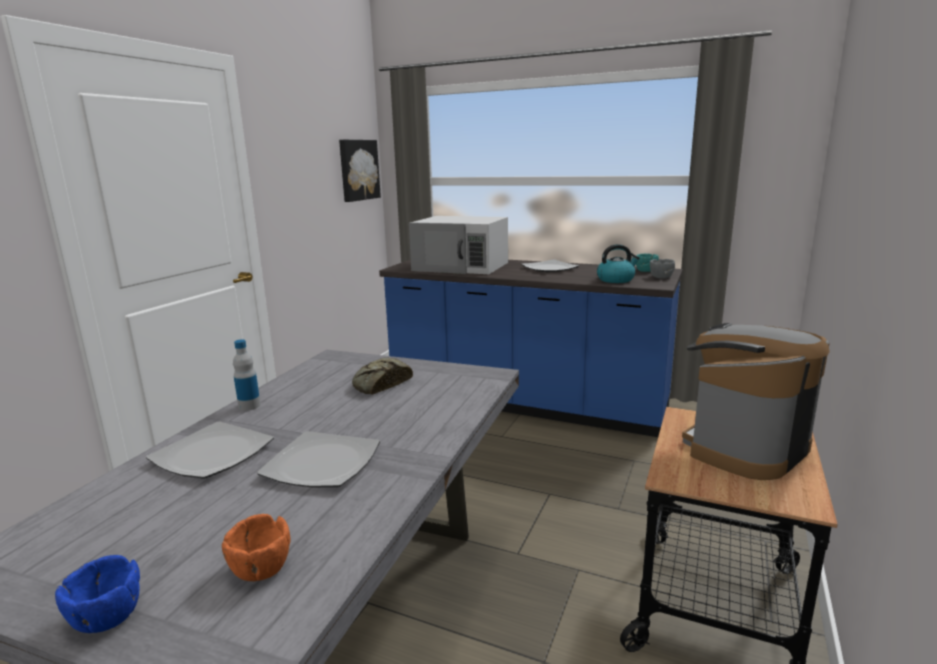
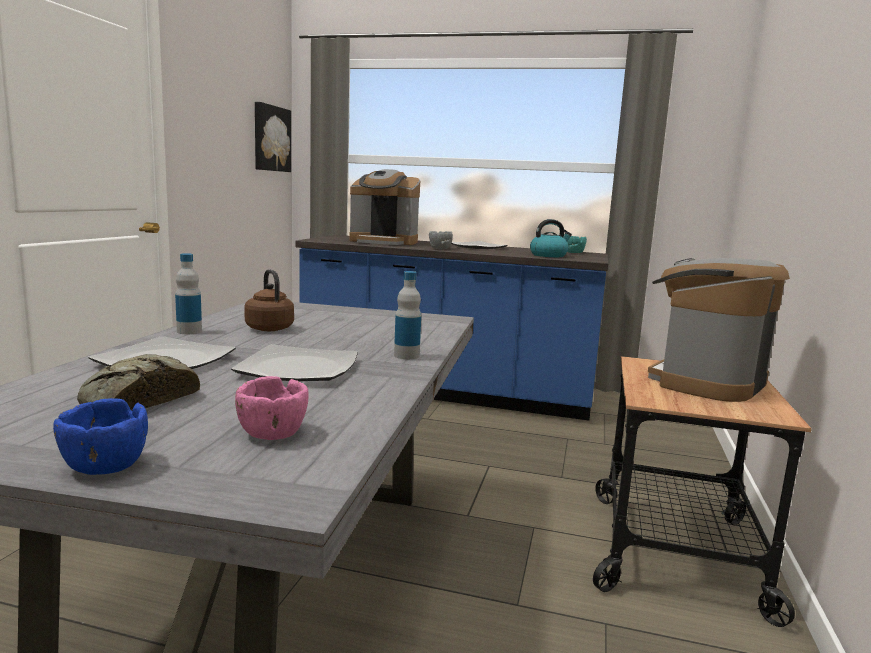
camera: 10 degrees left, 5 degrees down
(261, 569) = (272, 433): orange bowl -> pink bowl
(320, 397) = (268, 328): none -> brown kettle
(380, 384) = (331, 321): bread -> bread (136, 401)
(429, 439) = (406, 355): none -> bottle
(461, 266) = (384, 242): white microwave -> coffee machine
(660, 277) = (591, 256): grey bowl -> grey bowl (439, 248)

